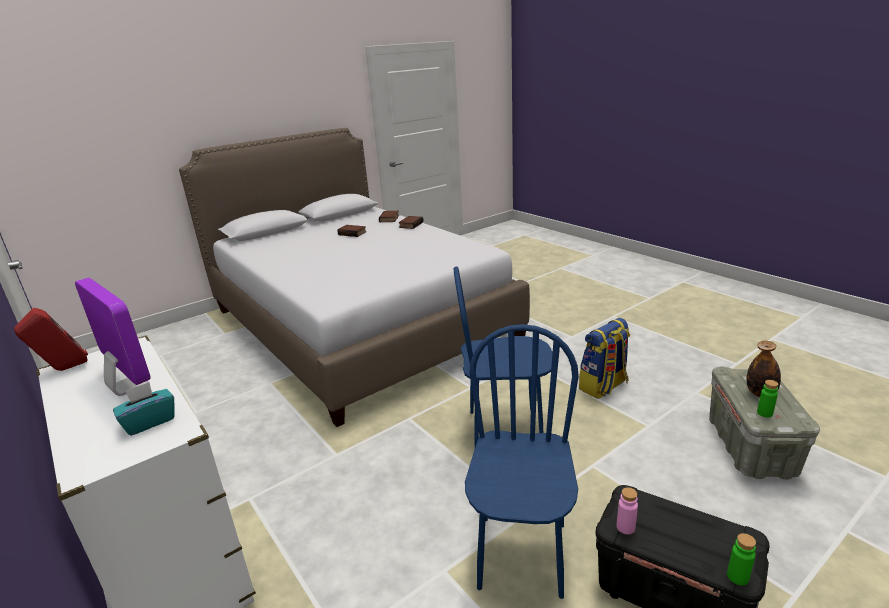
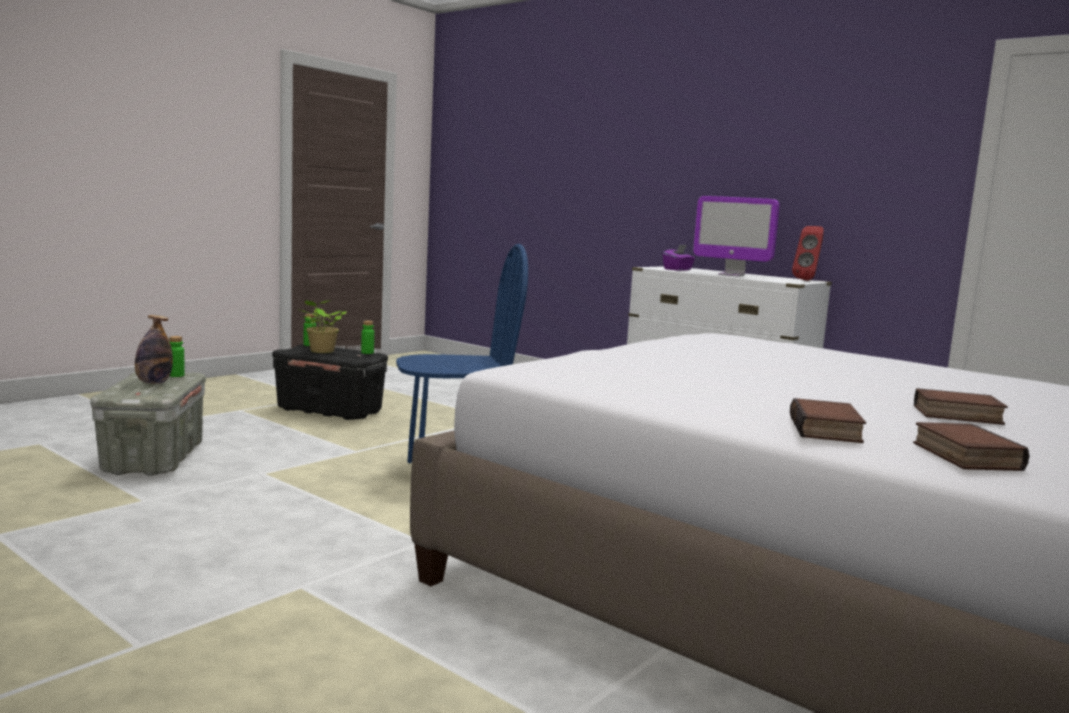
camera: 165 degrees right, 15 degrees down
(149, 422) = (678, 269): turquoise tissue box -> purple tissue box
(521, 555) = (437, 421): blue chair -> none
(603, 386) = (292, 507): backpack -> none
(625, 527) = (367, 352): pink bottle -> green bottle
(692, 527) = (321, 351): none -> potted plant

